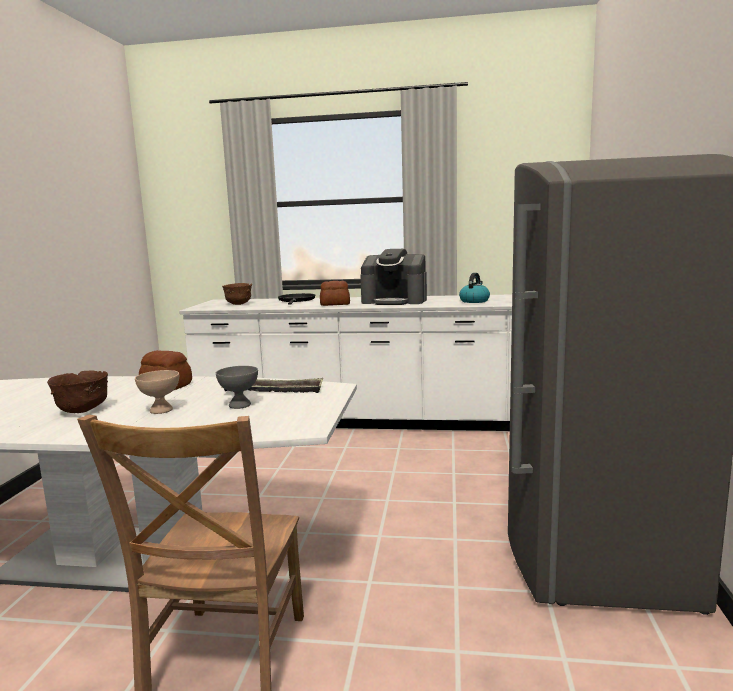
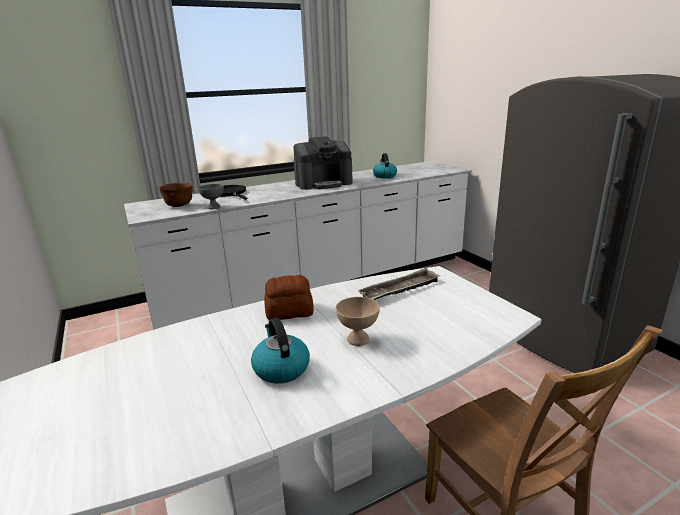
camera: 35 degrees left, 10 degrees up
(83, 411) = (281, 368): brown bowl -> kettle
(240, 405) = (410, 311): grey bowl -> grey bowl (214, 207)
(335, 304) = (281, 193): bread -> none

